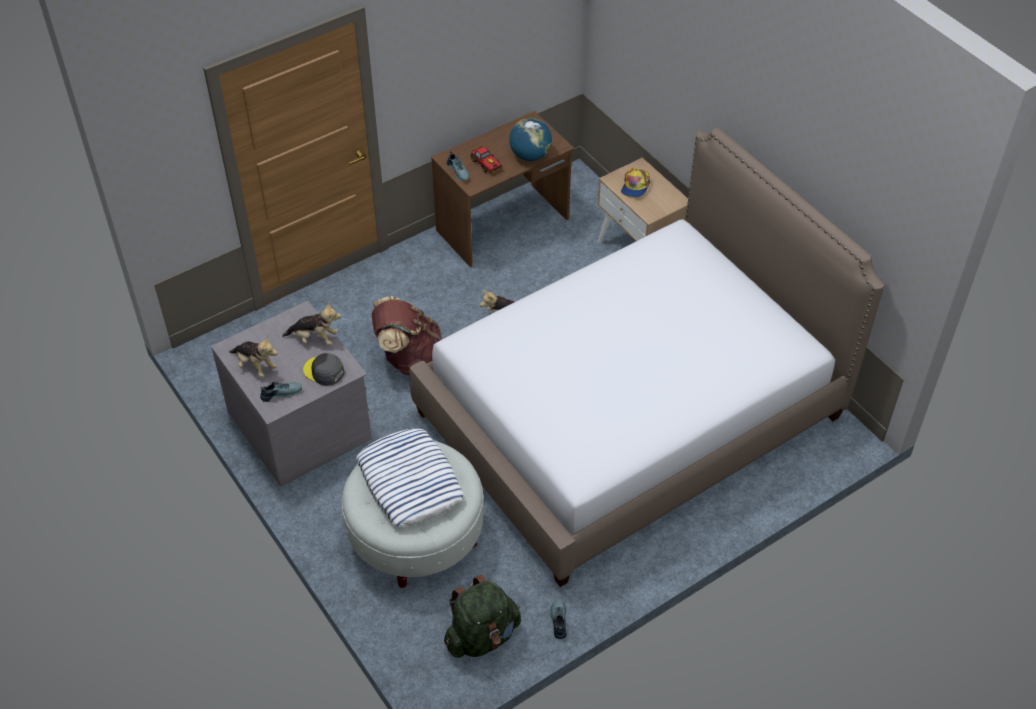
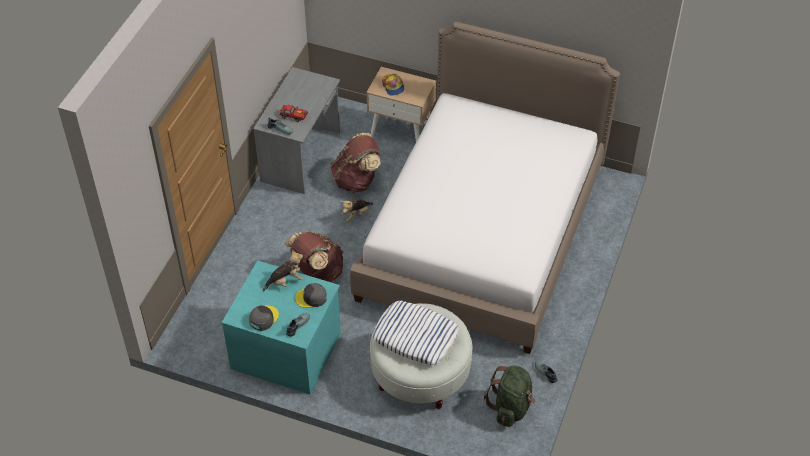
camera: 35 degrees left, 0 degrees up
(255, 365) = (263, 318): plush toy -> grey cap
(301, 424) = (287, 349): grey dresser -> turquoise dresser
(504, 225) = (302, 156): brown desk -> grey desk
(530, 155) = (317, 97): globe -> none
(539, 281) = (356, 180): none -> brown backpack

